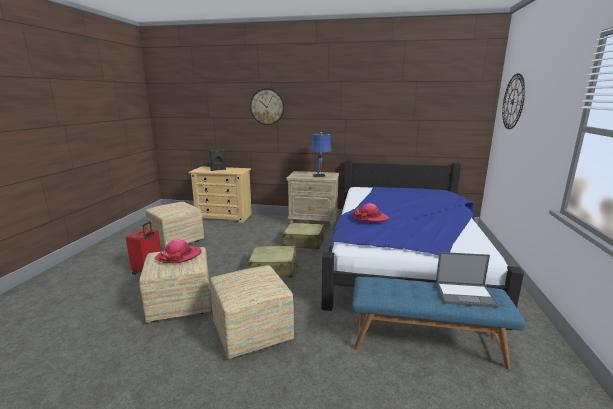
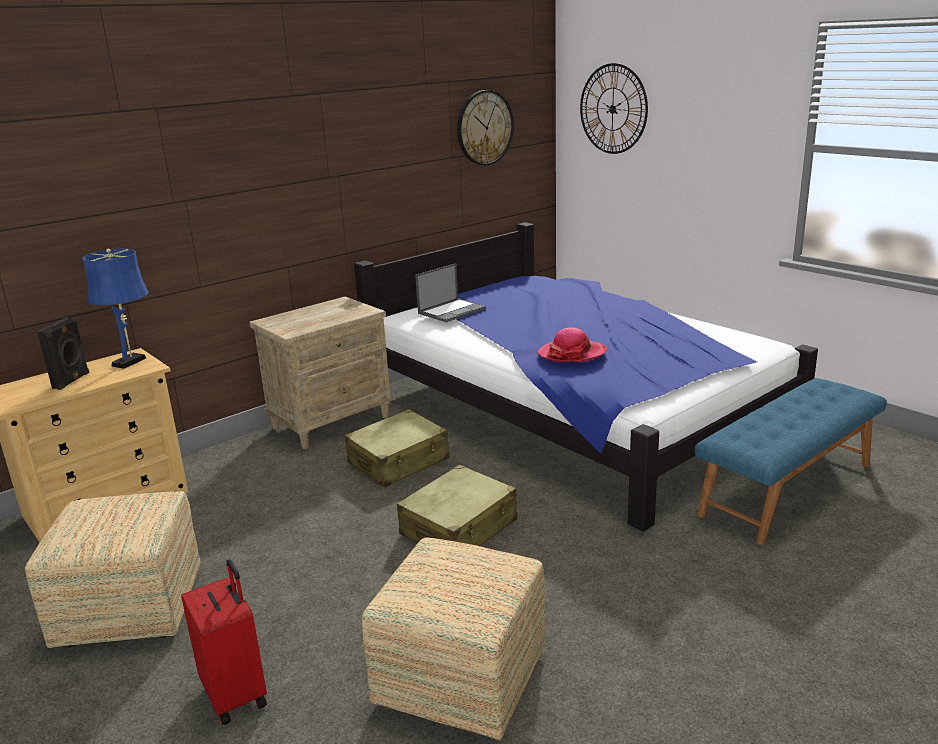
camera: 50 degrees left, 5 degrees up
(179, 256) = (452, 572): hat -> none
(253, 333) = (645, 619): ottoman -> none
(267, 106) = (156, 175): wall clock -> wall clock (484, 128)
(320, 176) = (338, 313): blue table lamp -> blue table lamp (132, 361)
(465, 294) = (818, 398): laptop -> laptop (452, 311)

